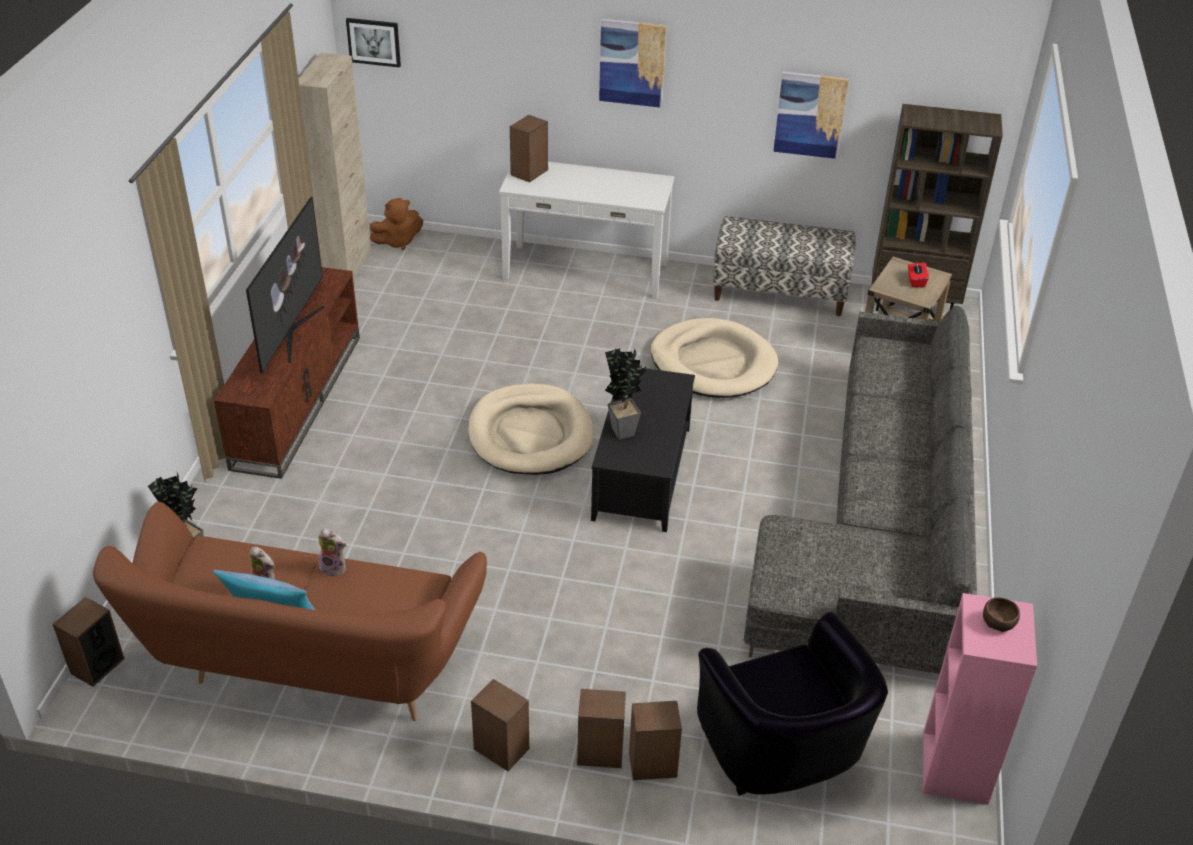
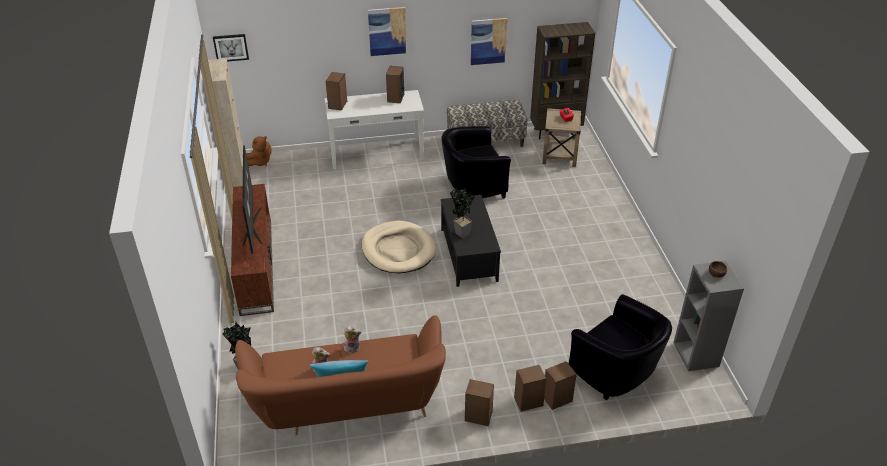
camera: 20 degrees left, 0 degrees up
(96, 666) = (230, 444): speaker -> speaker (395, 98)
(713, 363) = (472, 187): beige dog bed -> black armchair
(880, 528) = (601, 250): grey sofa -> none
(956, 768) = (696, 355): pink bookcase -> grey bookcase

